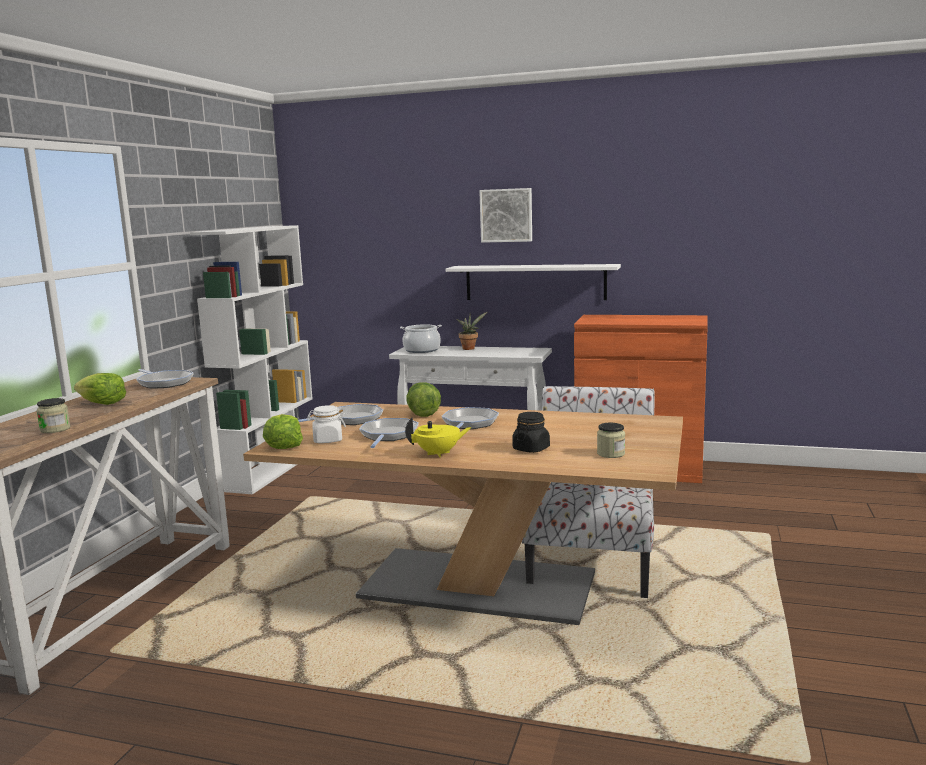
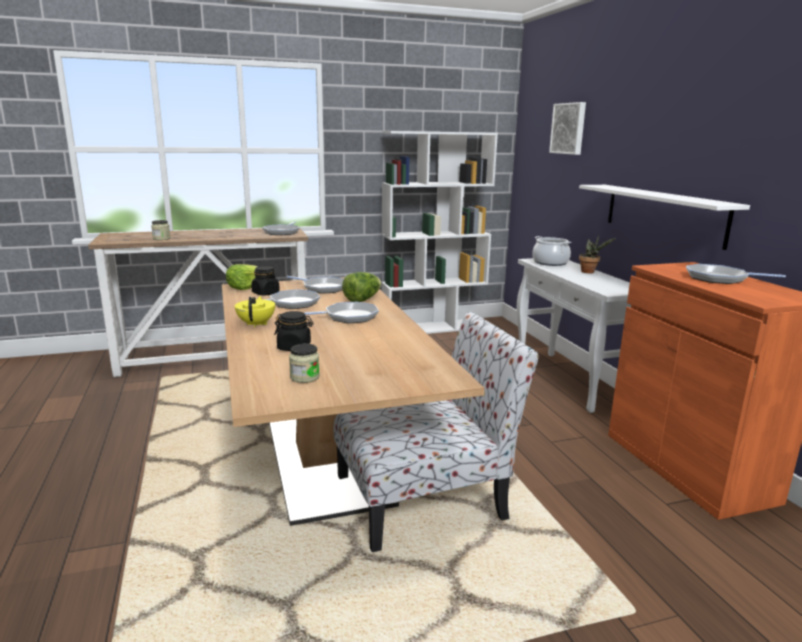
camera: 55 degrees right, 5 degrees up
(102, 403) = (222, 234): lettuce -> none
(327, 440) = (265, 293): white jar -> black jar
(438, 453) = (256, 324): yellow teapot -> yellow teapot turned 135 degrees counterclockwise
(506, 215) = (652, 132): picture -> picture (569, 128)
(635, 318) = (719, 278): none -> frying pan

